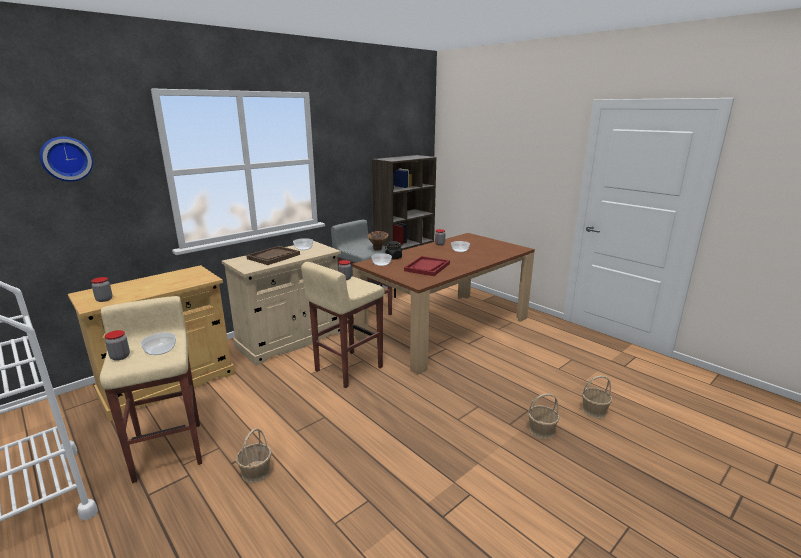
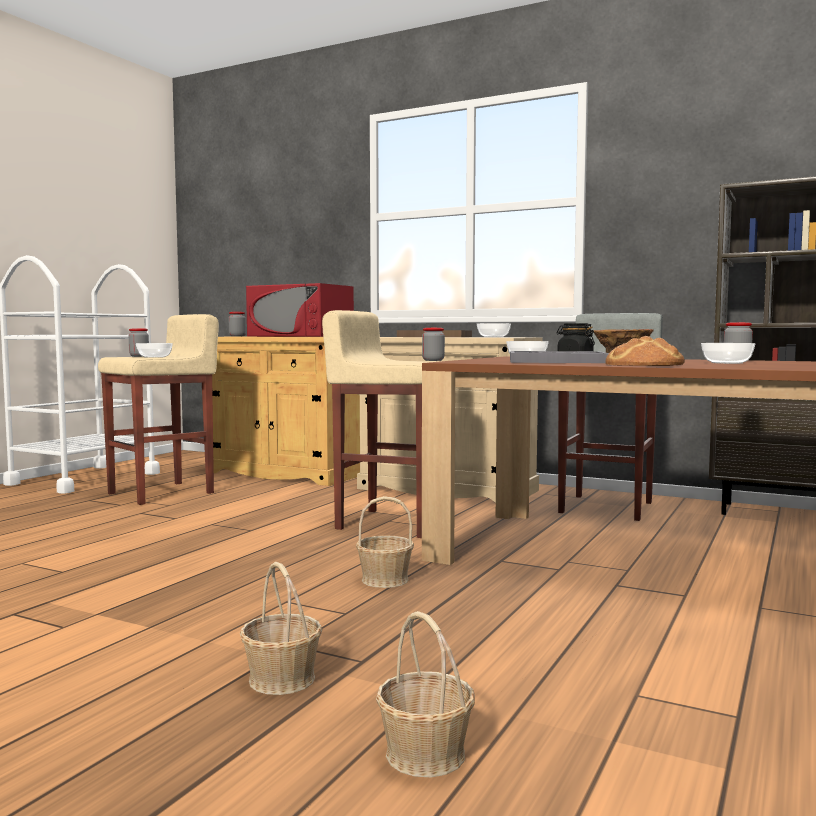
camera: 70 degrees right, 15 degrees down
(66, 159) = (289, 200): wall clock -> none
(164, 281) = (301, 336): none -> red microwave
(255, 472) = (123, 522): basket -> basket (384, 580)
(427, 267) = (556, 361): red tray -> grey tray
(467, 263) = (644, 364): none -> bread

